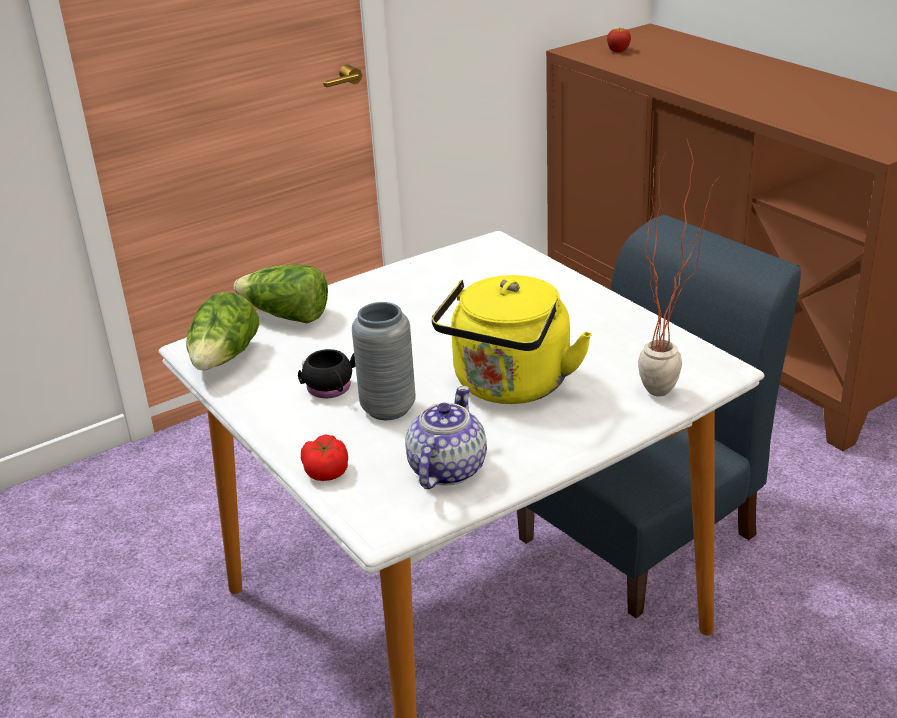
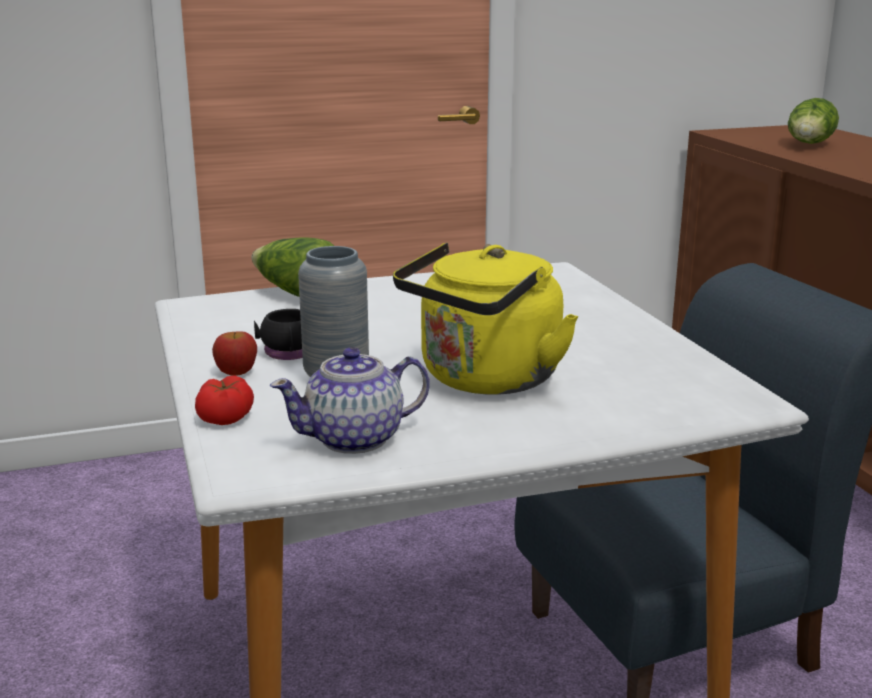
camera: 15 degrees right, 10 degrees down
(225, 359) = (208, 316): lettuce -> lettuce (809, 145)
(446, 470) = (355, 439): teapot -> teapot turned 150 degrees counterclockwise
(618, 51) = (765, 136): apple -> apple (236, 372)
(672, 393) = (676, 415): potted plant -> none

